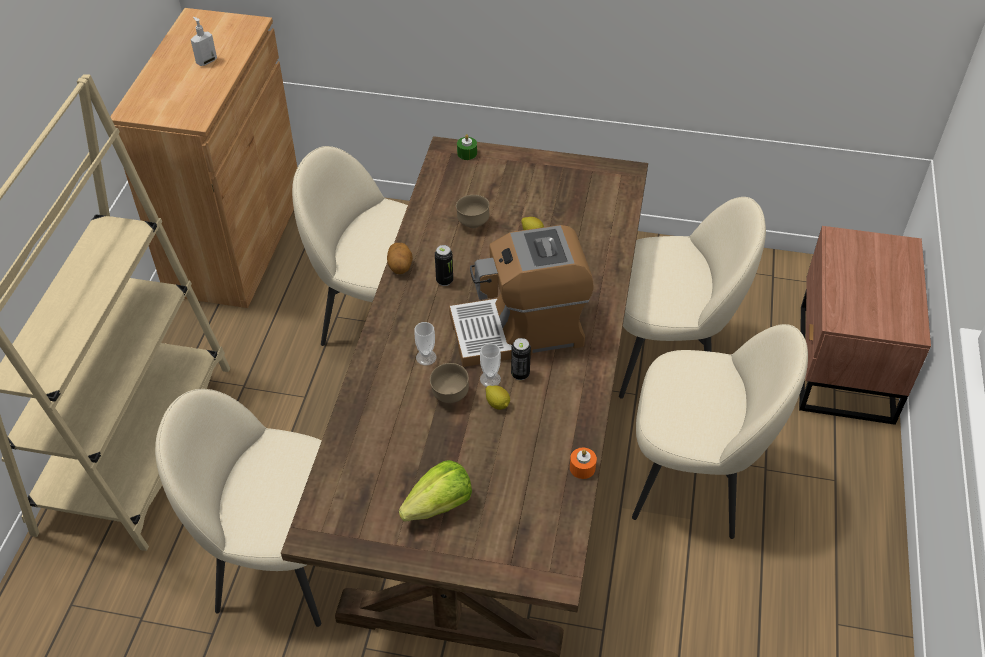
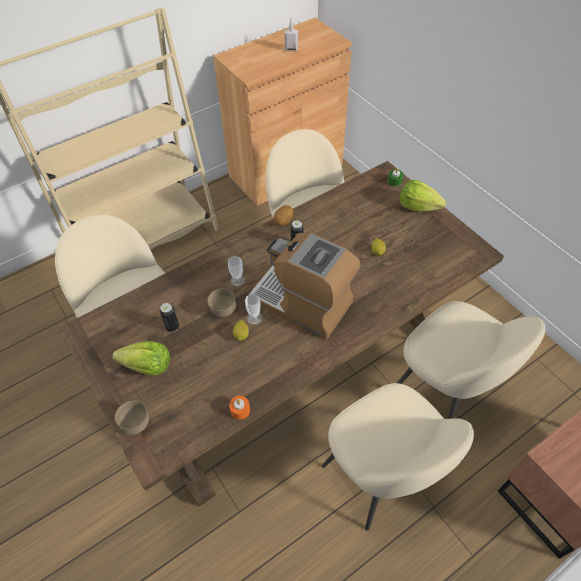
camera: 45 degrees right, 5 degrees up
(473, 223) = (350, 223): brown bowl -> brown bowl (136, 424)
(519, 164) = (418, 206): none -> lettuce
(520, 374) = (273, 328): can -> can (172, 327)

